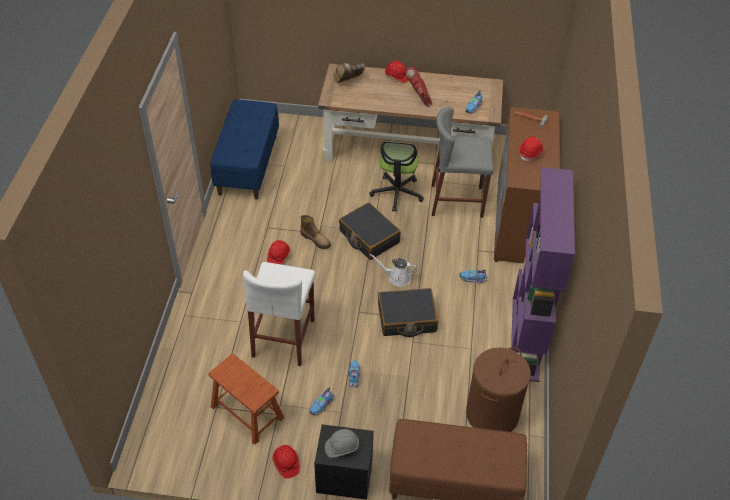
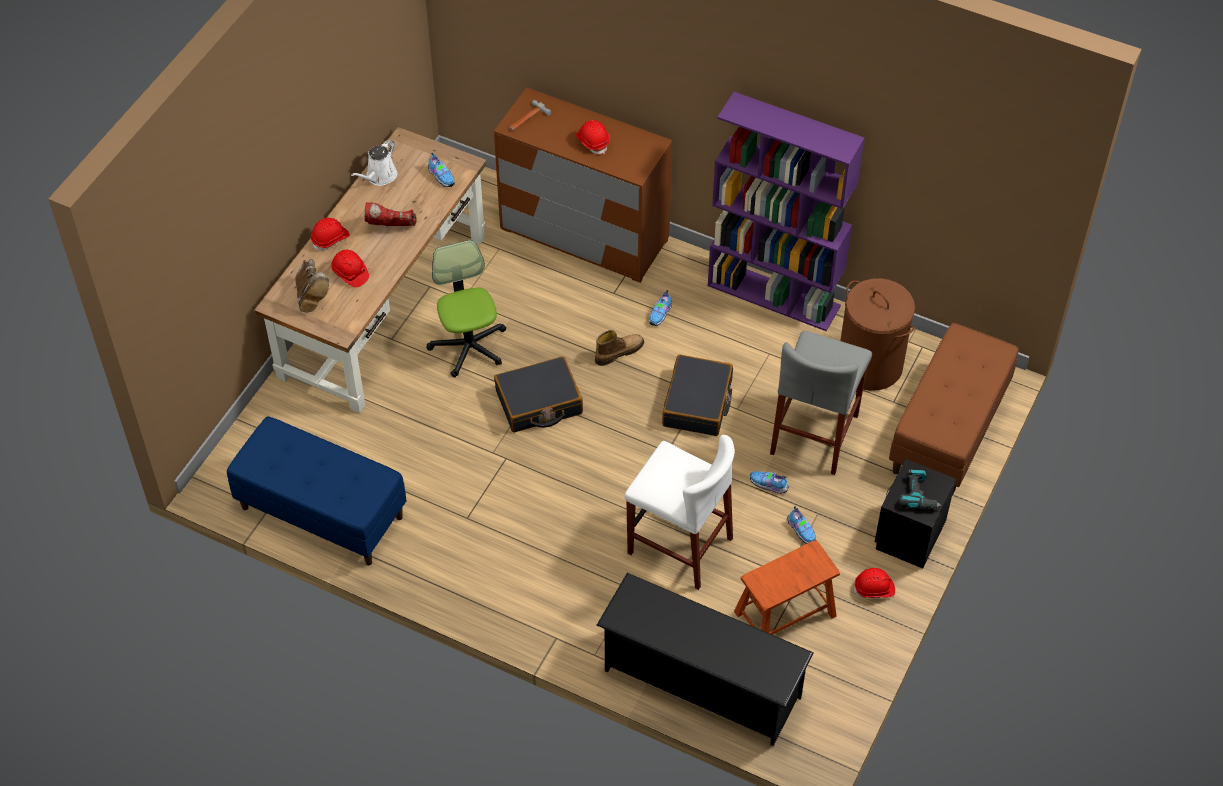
camera: 70 degrees left, 5 degrees up
(177, 377) = (701, 683): none -> black shoe rack
(278, 256) = (531, 517): red hard hat -> red hard hat (350, 273)
(316, 239) = (517, 465): boot -> boot (618, 352)
(341, 447) = (918, 495): grey hard hat -> power drill
(397, 193) = (469, 346): office chair -> office chair turned 135 degrees counterclockwise
(397, 277) = (625, 393): white watering can -> white watering can (379, 177)
(457, 201) = (515, 285): grey stool -> grey stool (814, 434)

